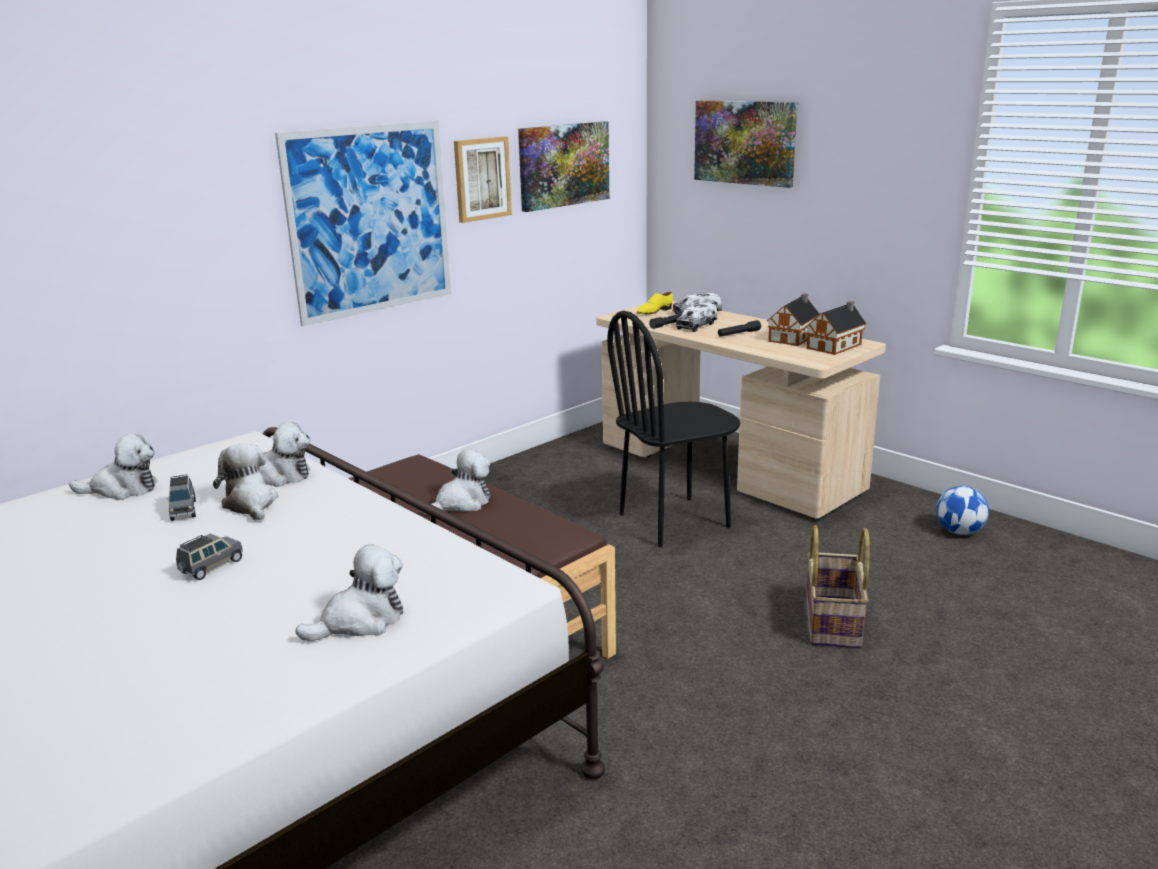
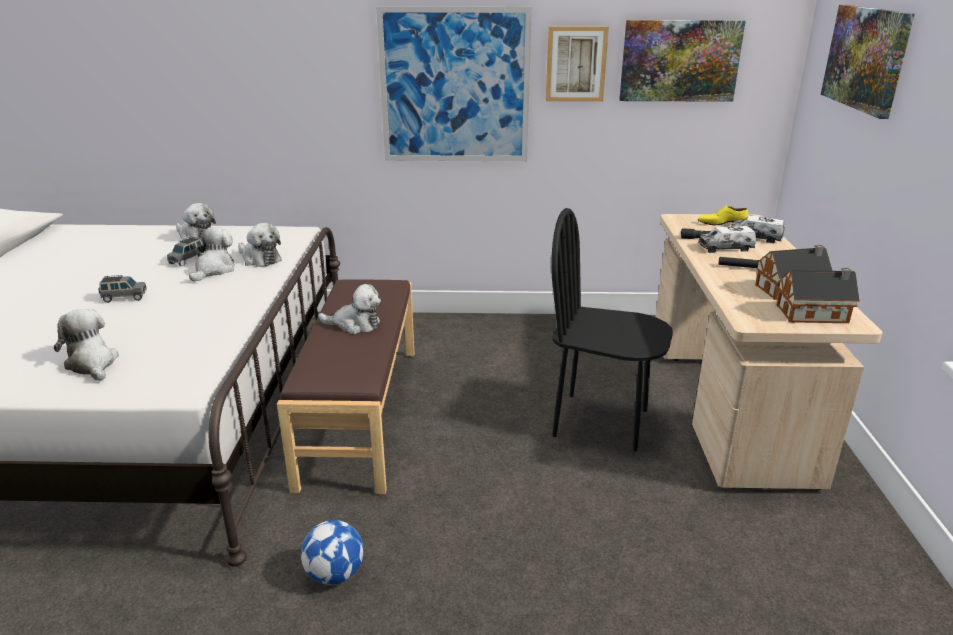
camera: 45 degrees right, 5 degrees up
(360, 621) = (92, 364): plush toy -> plush toy turned 135 degrees counterclockwise
(834, 622) = (570, 583): basket -> none
(959, 532) = (862, 589): football -> football (335, 574)

